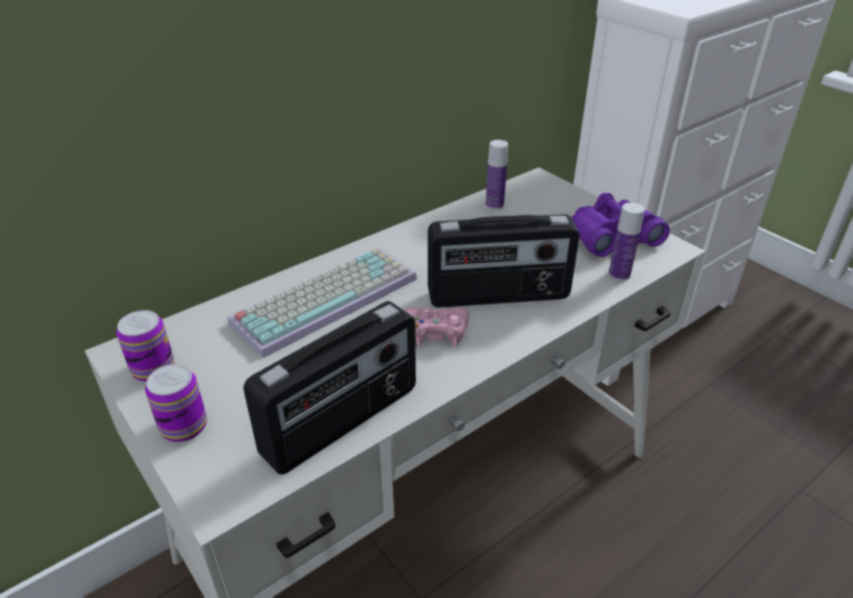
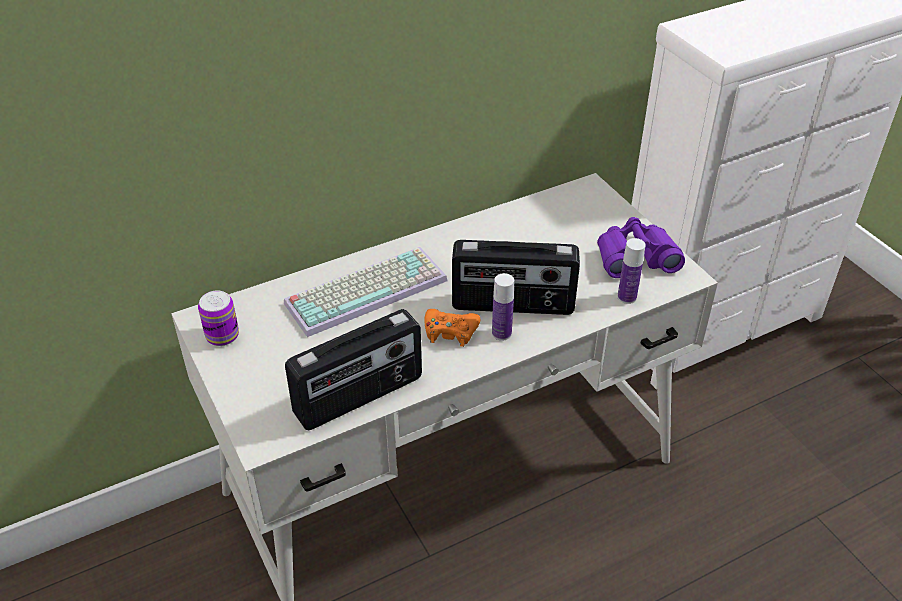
camera: 10 degrees right, 5 degrees up
(184, 426) = (241, 385): can -> none
(436, 332) = (450, 332): pink game controller -> orange game controller
(494, 205) = (538, 212): bottle -> bottle (501, 333)

